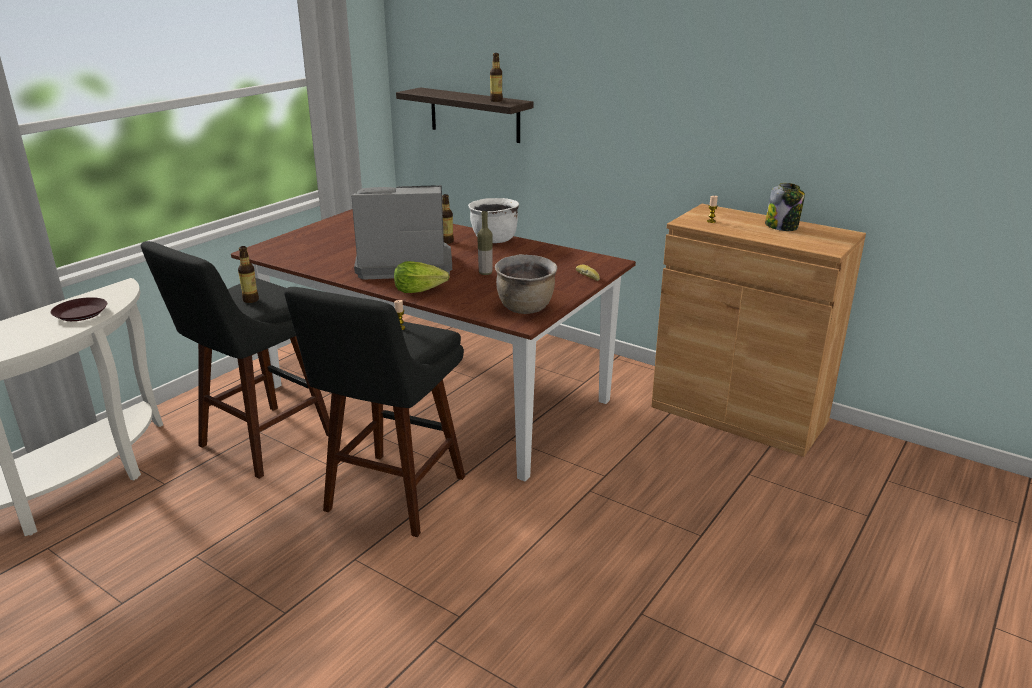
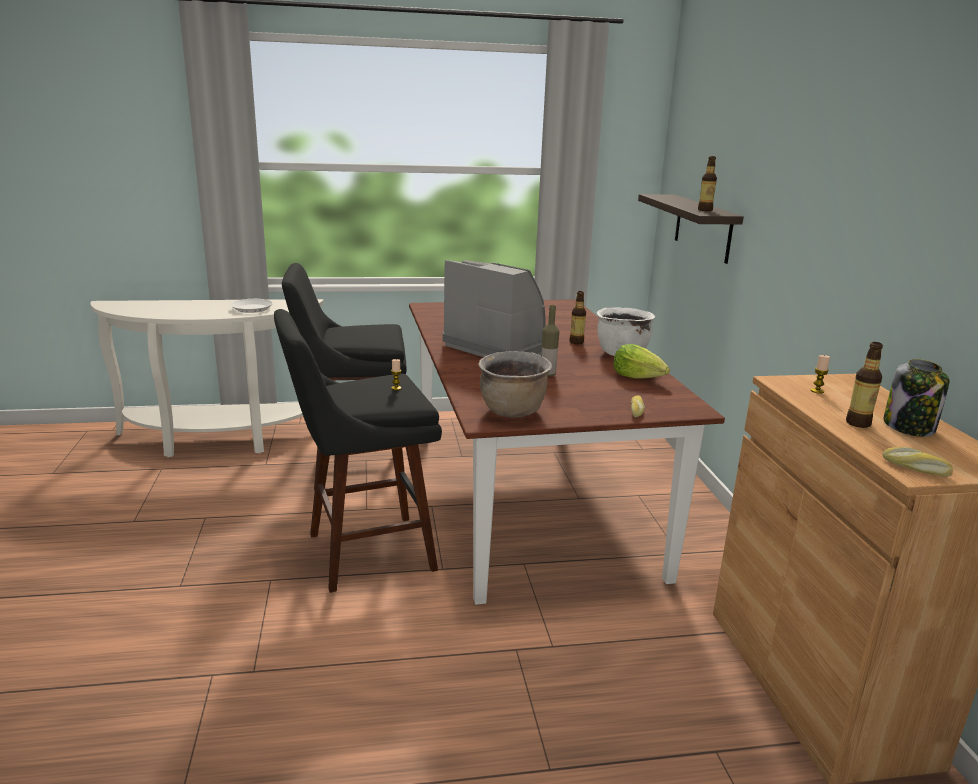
camera: 45 degrees right, 5 degrees down
(80, 313) = (252, 309): brown plate -> white plate
(251, 300) = (355, 335): bottle -> bottle (858, 423)
(419, 290) = (465, 367): lettuce -> lettuce (638, 377)
(825, 247) = (915, 468): none -> bread

